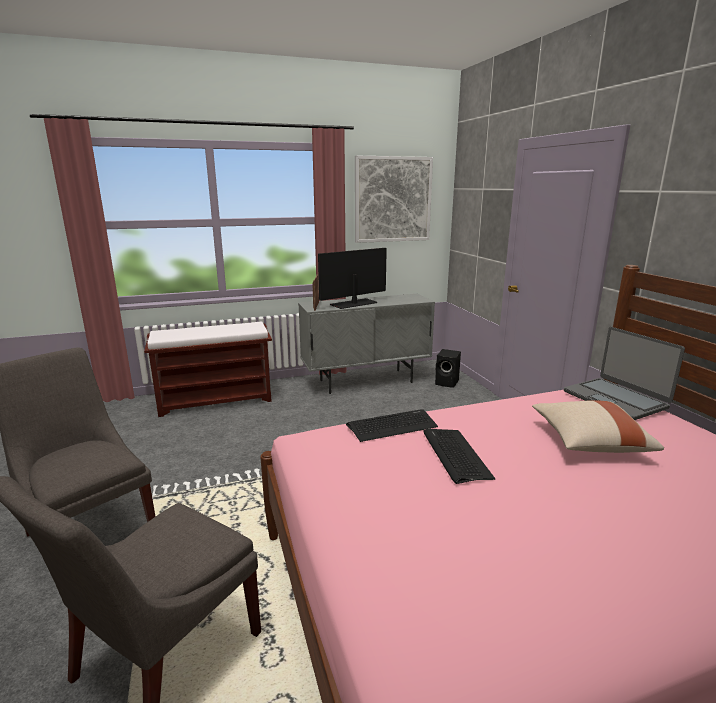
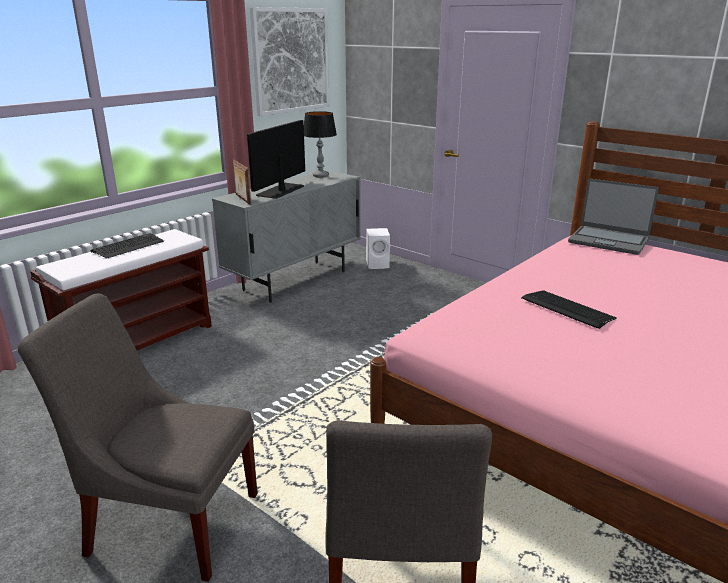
camera: 30 degrees left, 5 degrees up
(392, 426) = (488, 300): keyboard -> keyboard (128, 246)
(403, 297) = (320, 176): none -> table lamp
(447, 382) = (378, 264): black speaker -> white speaker
(589, 442) = (633, 276): beige pillow -> none

